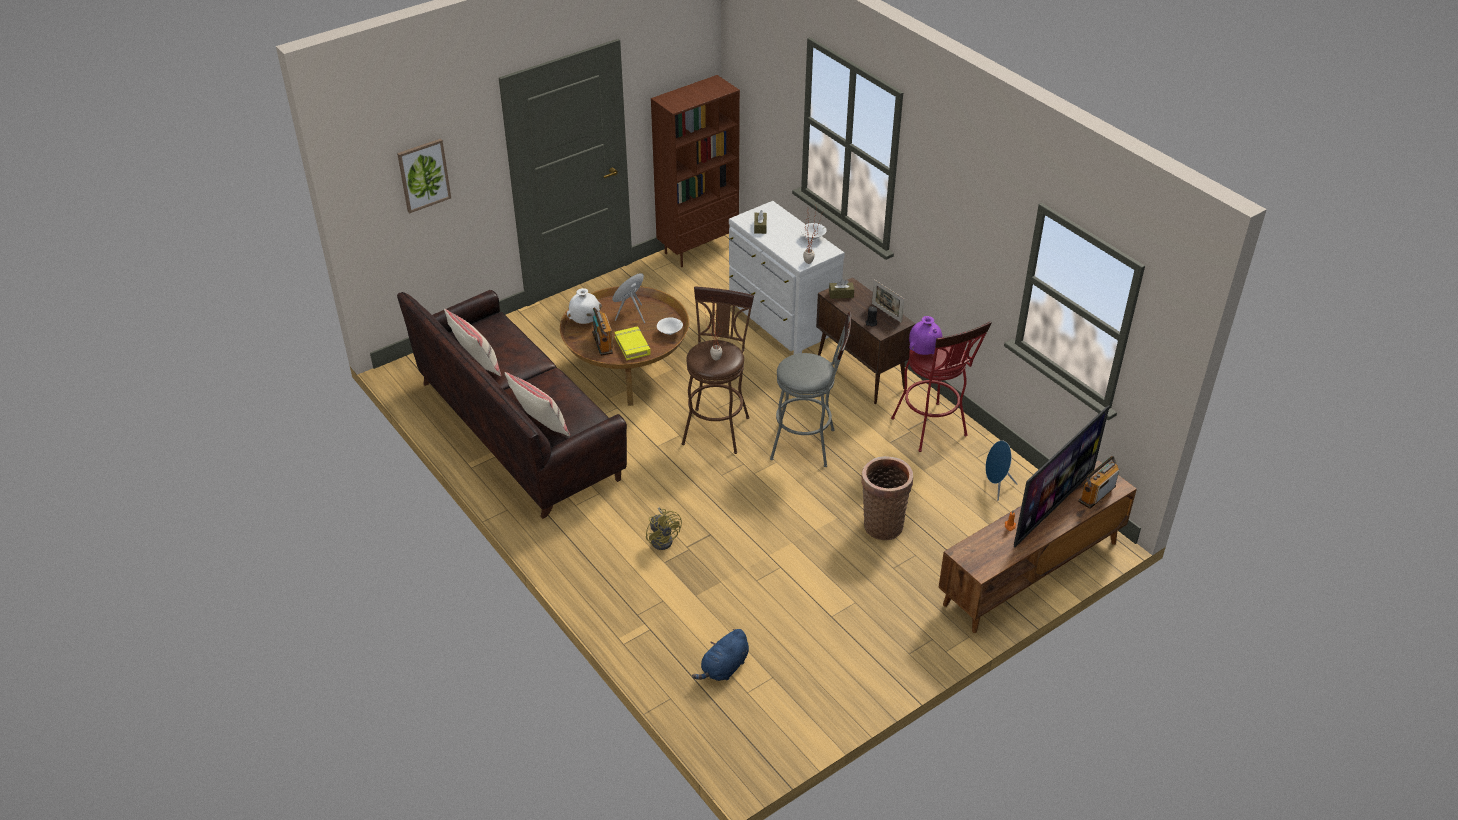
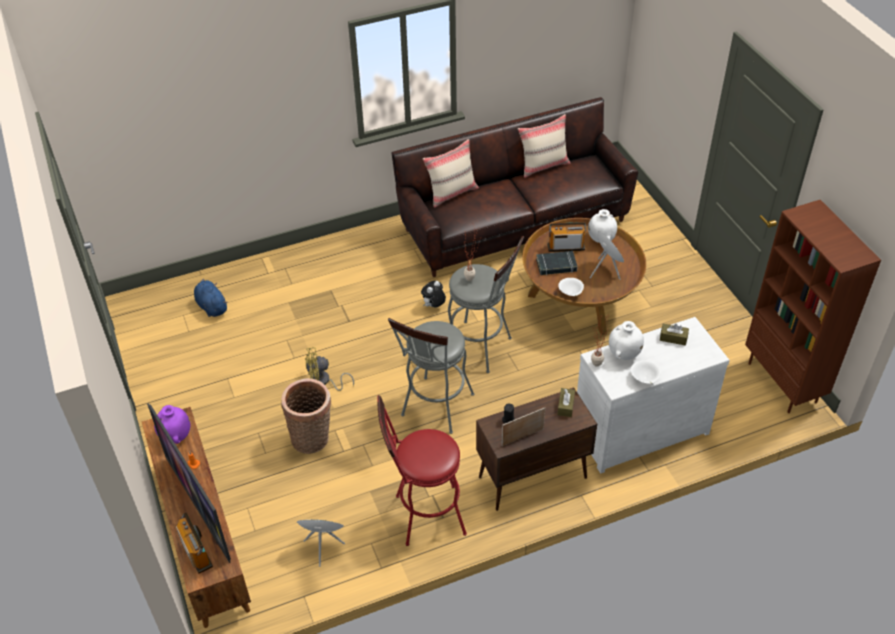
camera: 105 degrees right, 5 degrees up
(423, 175) = (673, 50): picture -> none
(632, 346) = (556, 265): yellow book -> black book
(663, 539) = (356, 293): yellow fan -> yellow fan (323, 381)
(667, 471) = (433, 306): none -> plush toy
(717, 426) = (482, 348): brown stool -> grey stool
(790, 249) = (624, 354): none -> white vase
(924, 352) = (429, 437): purple vase -> purple vase (176, 437)

